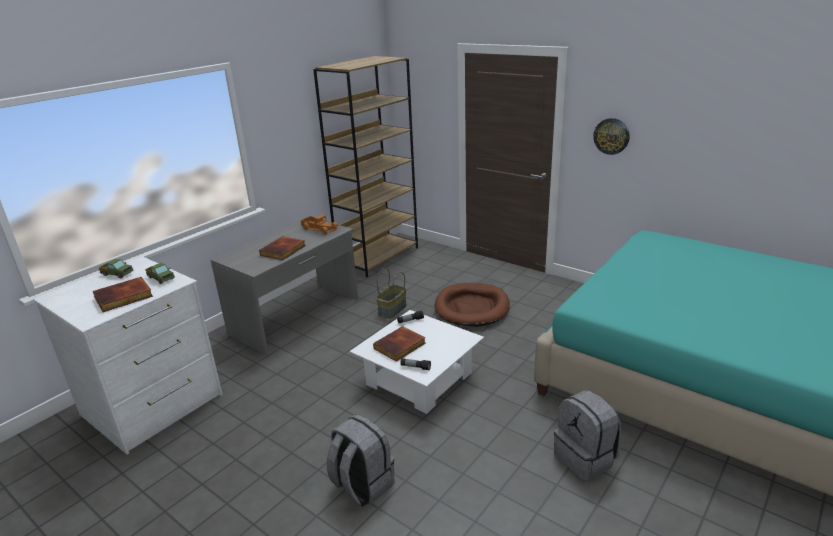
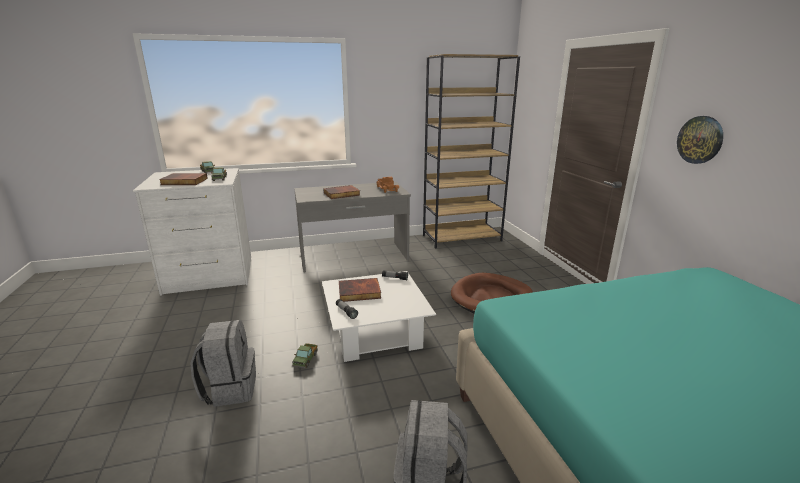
camera: 35 degrees right, 5 degrees down
(392, 310) = (423, 276): basket -> none
(392, 429) = (305, 359): none -> toy truck

